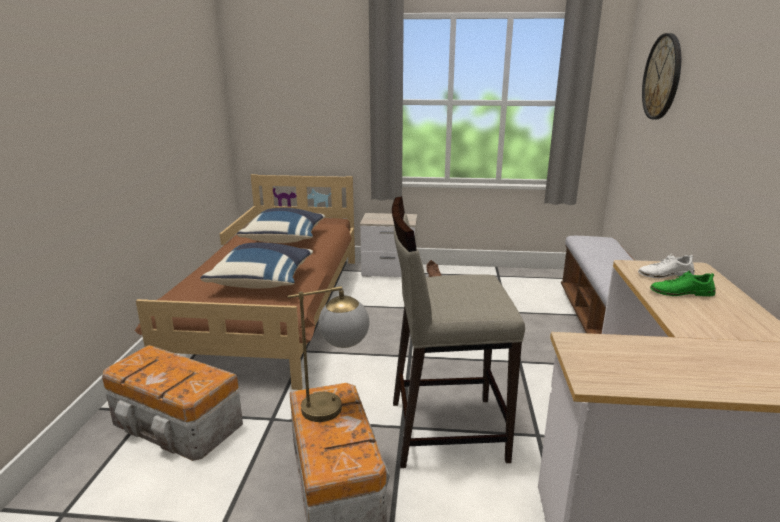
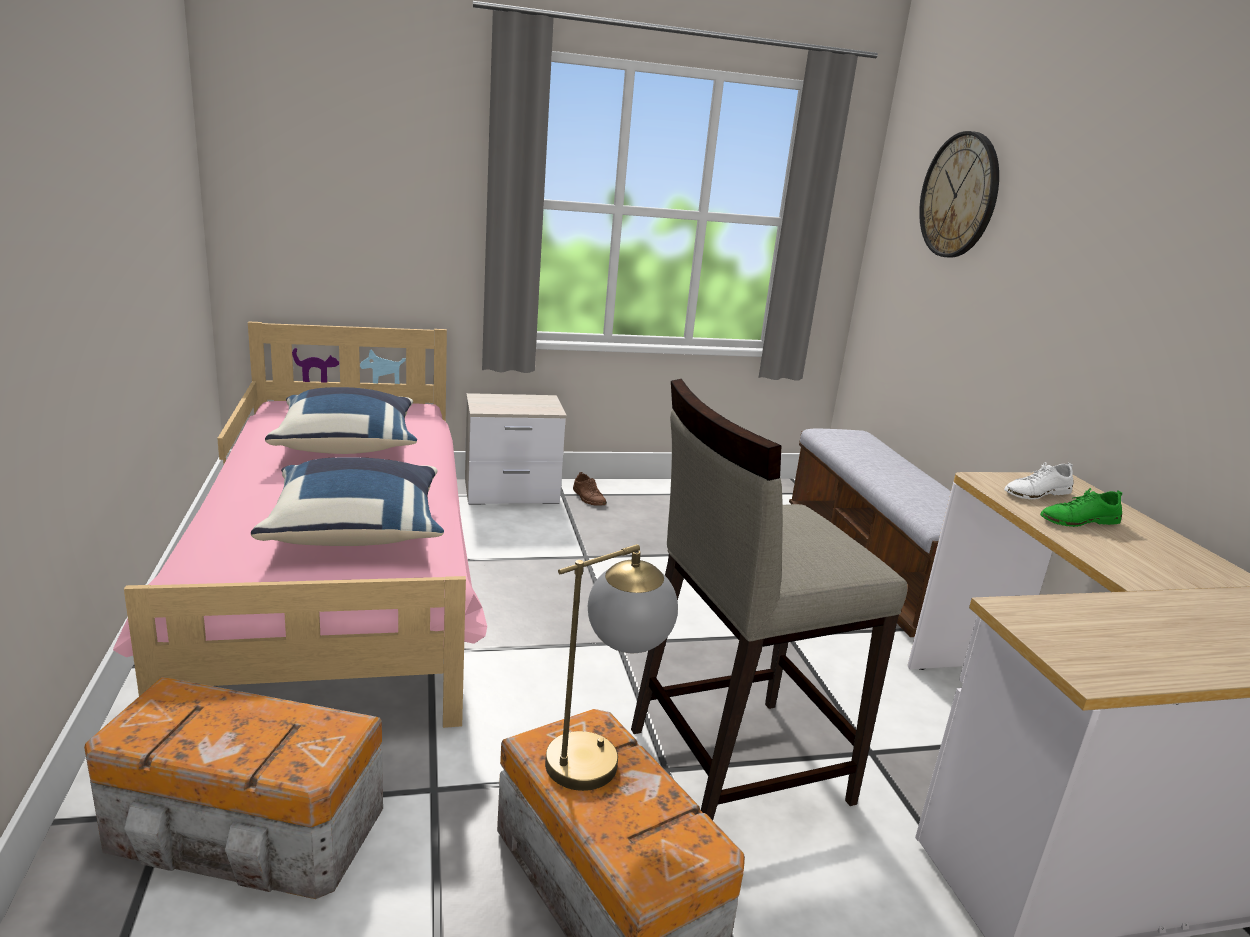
camera: 20 degrees left, 0 degrees up
(276, 309) = (340, 577): brown bed -> pink bed

